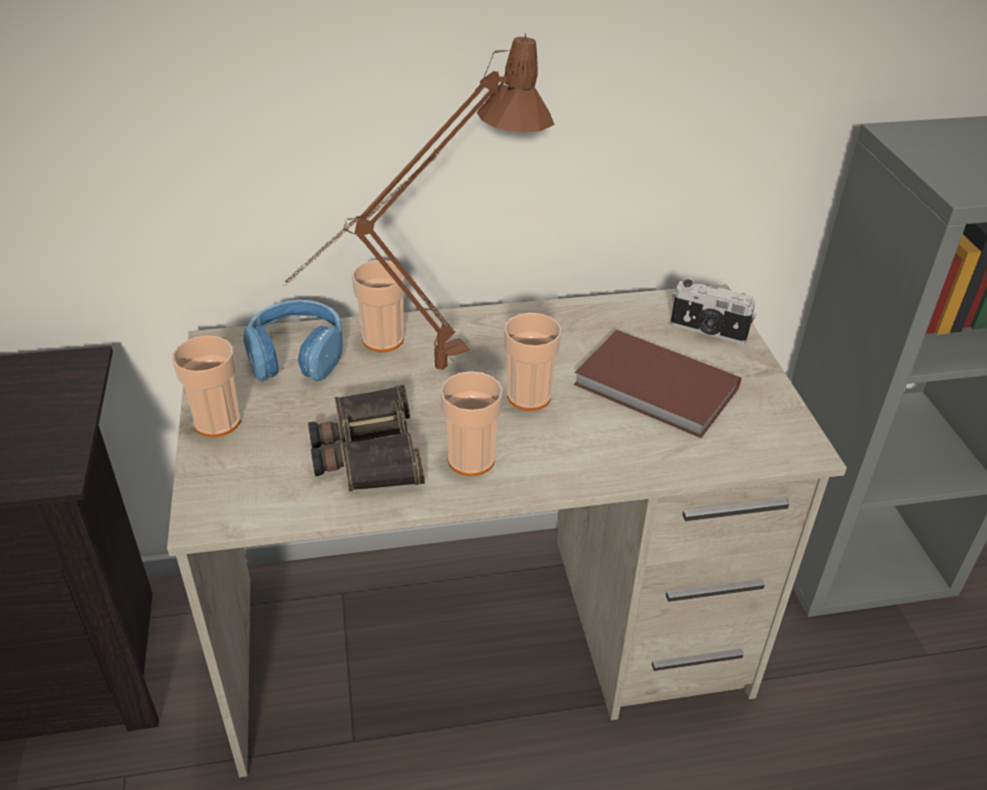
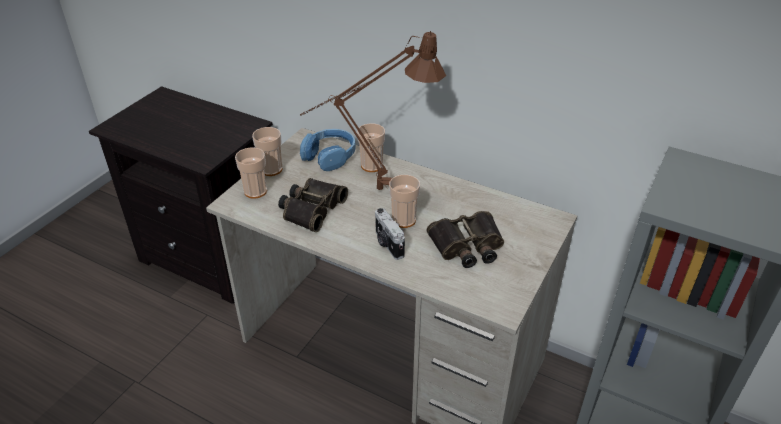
camera: 40 degrees right, 0 degrees up
(471, 460) = (346, 233): cup -> cup (255, 191)
(656, 389) = (467, 246): brown book -> binoculars
(707, 331) = (532, 233): camera -> camera (388, 244)

